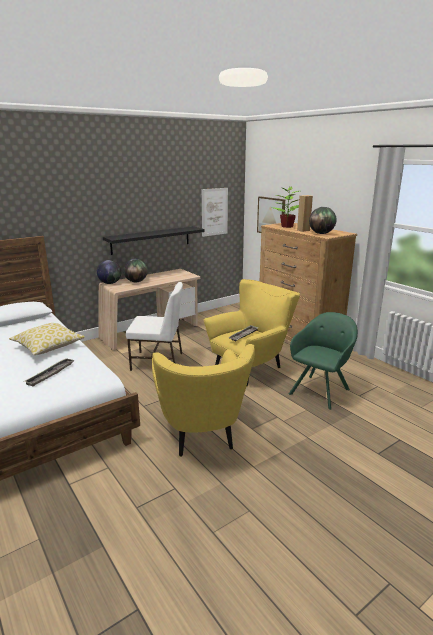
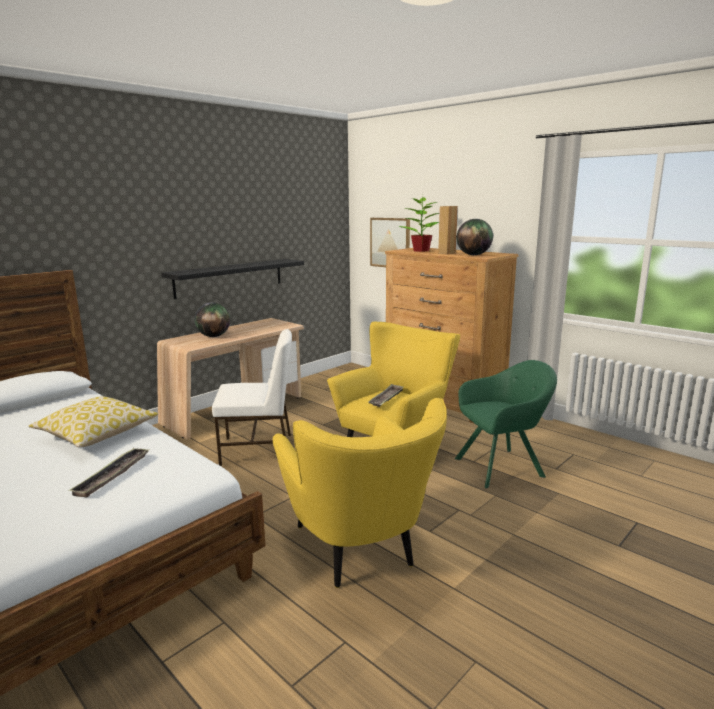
camera: 10 degrees left, 5 degrees down
(110, 283) = (174, 340): globe -> none
(214, 212) = (312, 239): picture -> none
(320, 390) = (502, 466): green armchair -> green armchair turned 45 degrees clockwise

